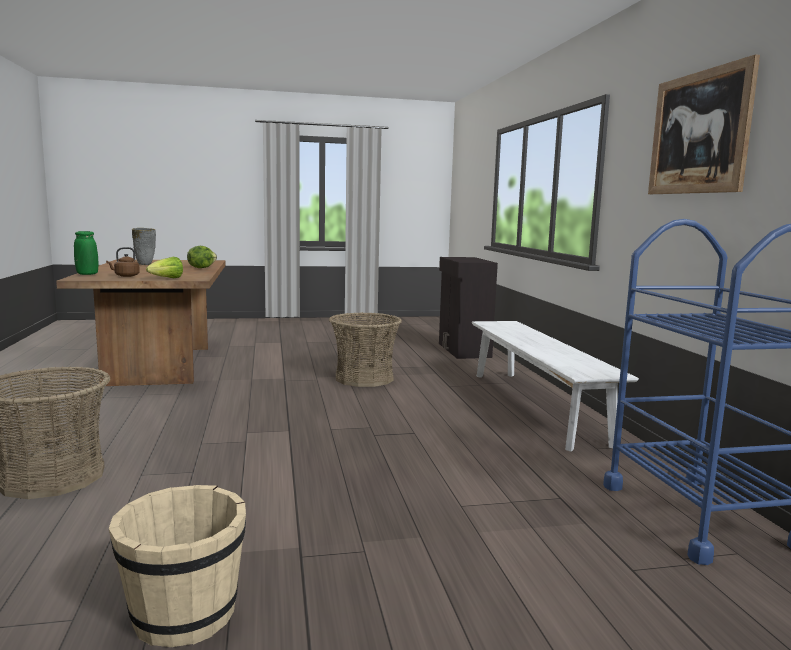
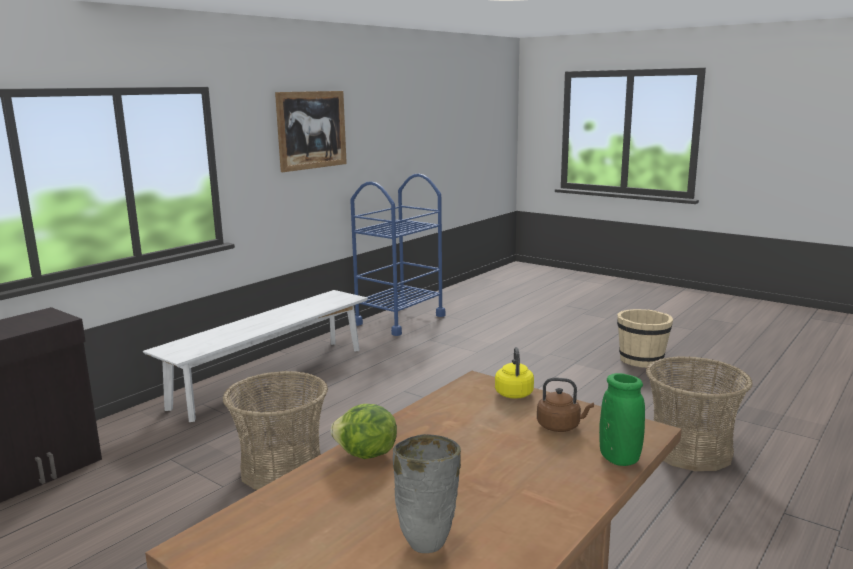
camera: 130 degrees left, 5 degrees up
(167, 278) = (514, 393): lettuce -> yellow kettle

